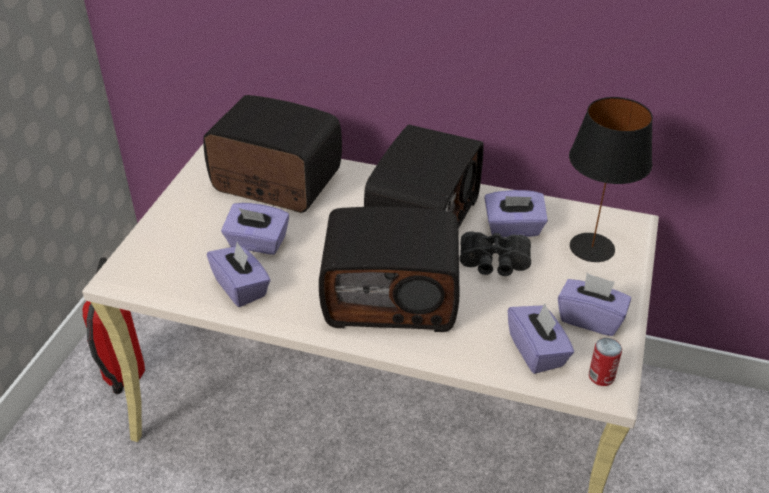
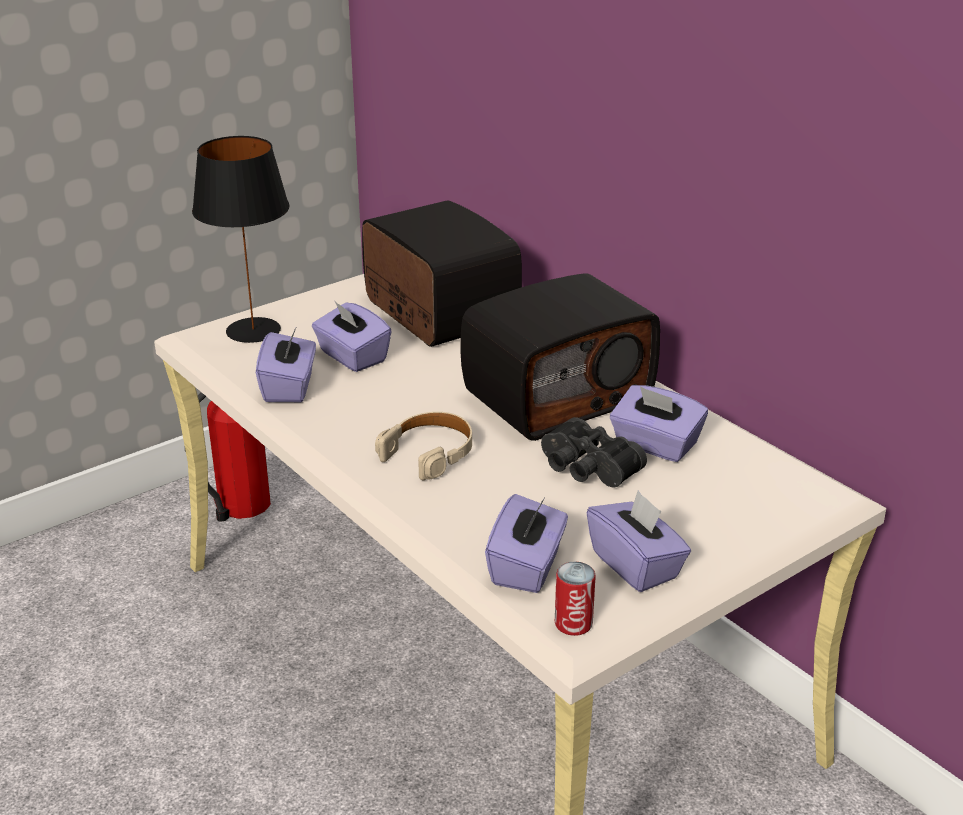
camera: 35 degrees right, 10 degrees down
(392, 296) = (429, 453): radio -> beige headphones
(592, 248) = (734, 500): black table lamp -> black table lamp (252, 331)

